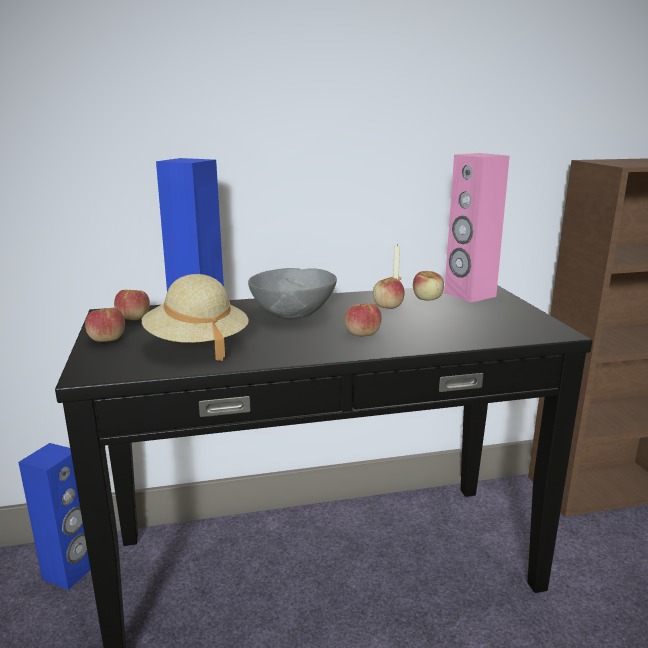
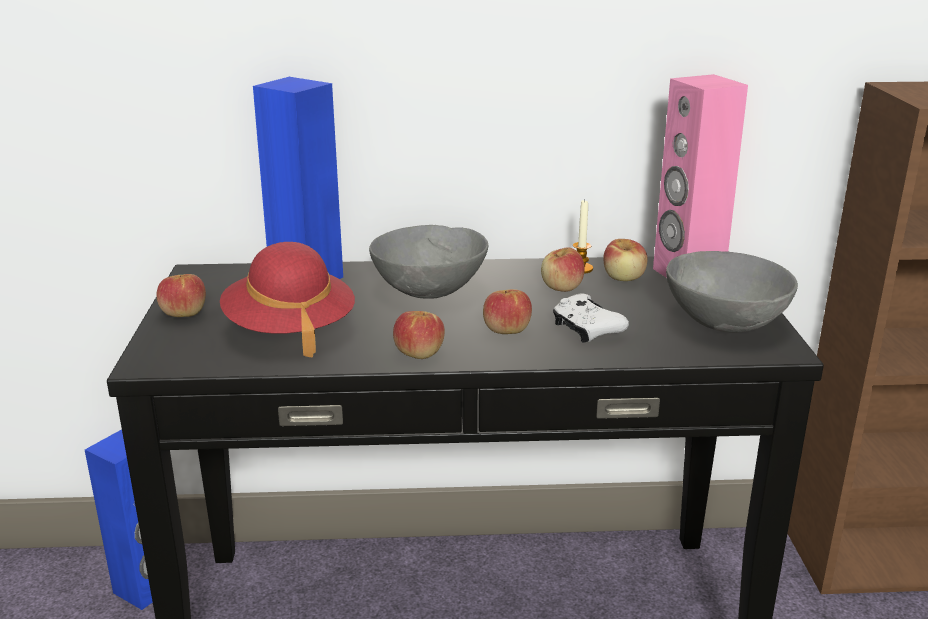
camera: 10 degrees right, 5 degrees up
(133, 317) = (224, 282): apple -> apple (419, 353)
(197, 344) = (289, 329): beige hat -> red hat
(419, 330) = (586, 329): none -> white game controller
(511, 319) = (725, 321): none -> grey bowl

